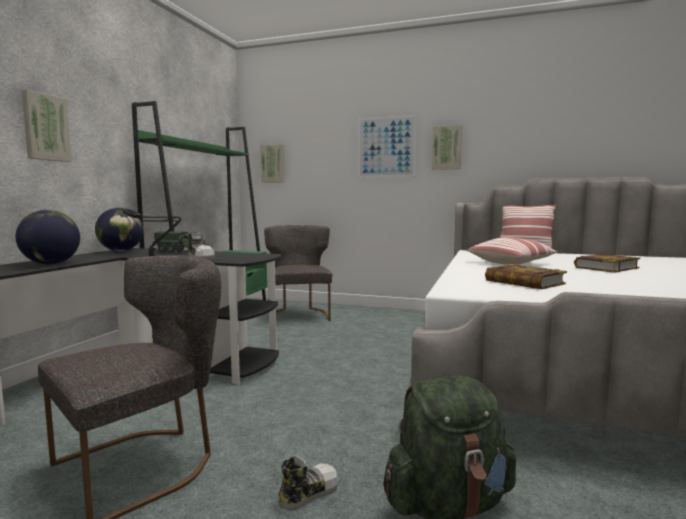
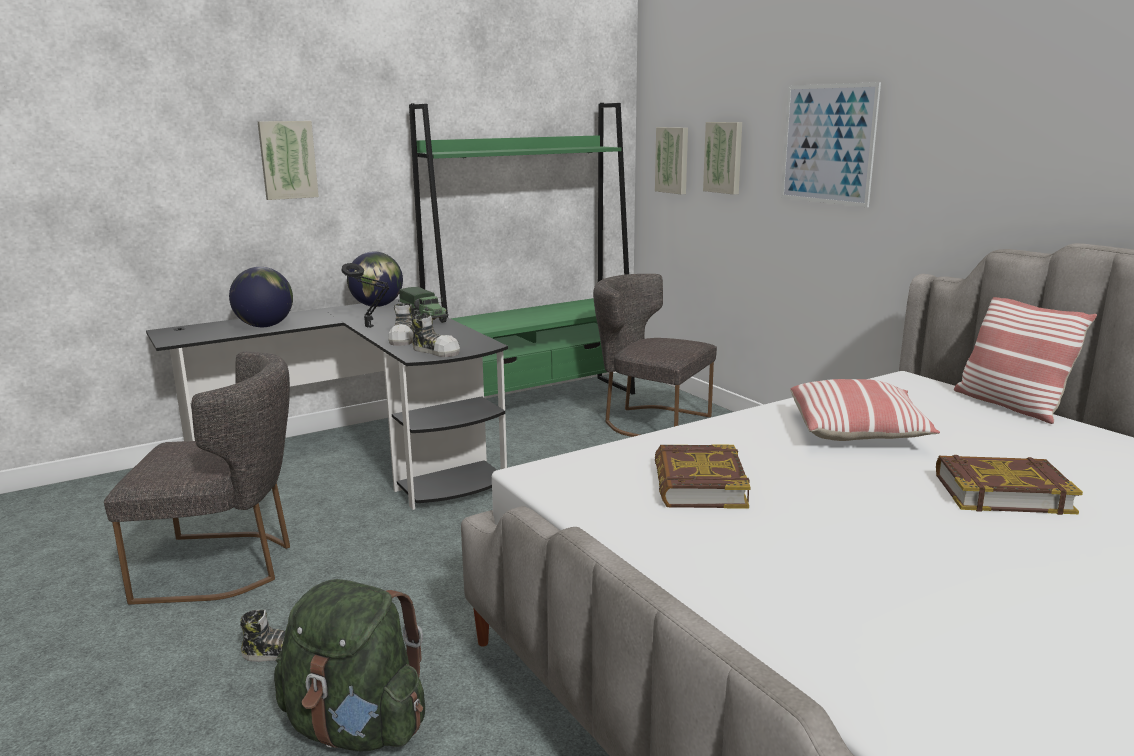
camera: 40 degrees right, 10 degrees up
(245, 259) = (436, 351): none -> shoe
(299, 314) = (649, 422): grey chair -> grey chair turned 90 degrees counterclockwise
(446, 147) = (927, 154): picture -> picture (724, 157)

